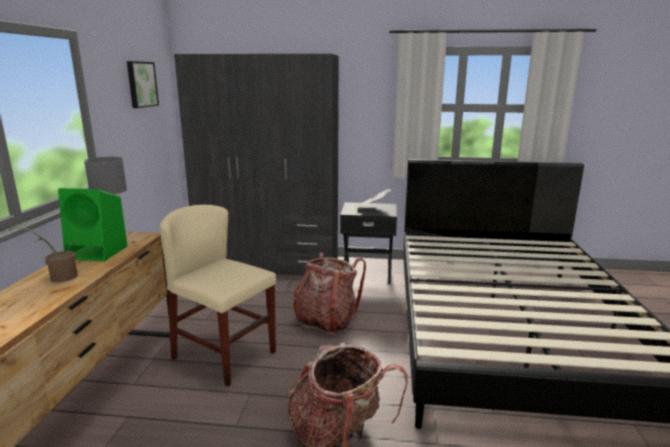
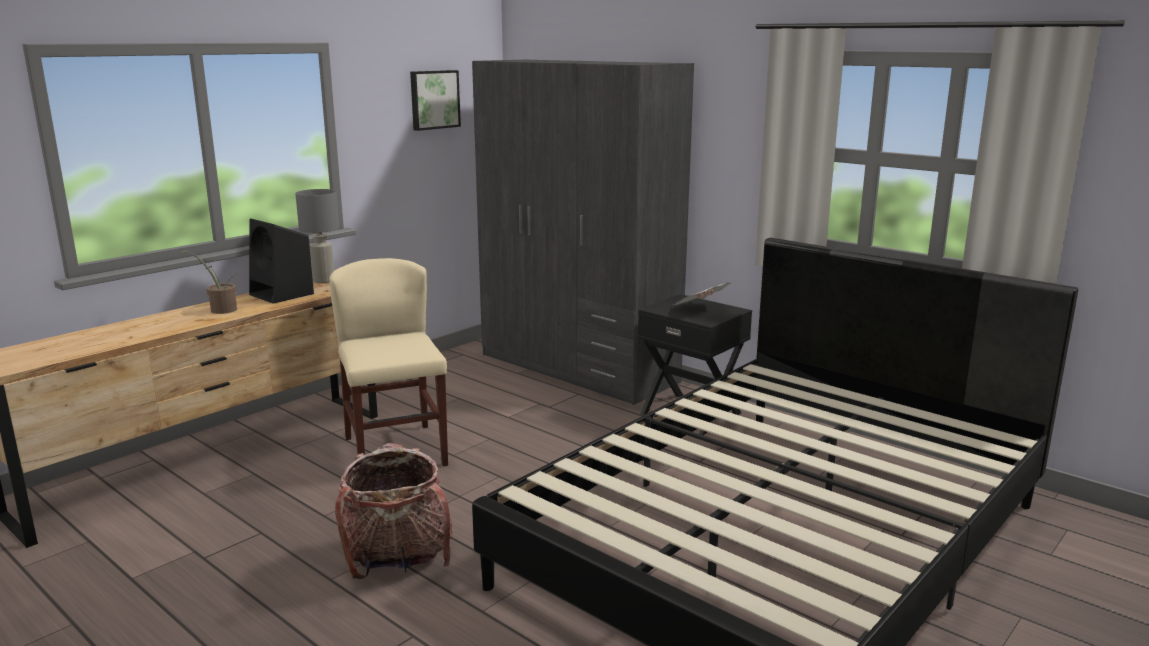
camera: 35 degrees right, 0 degrees up
(99, 252) = (283, 294): green speaker -> black speaker
(326, 320) = (549, 452): backpack -> none

